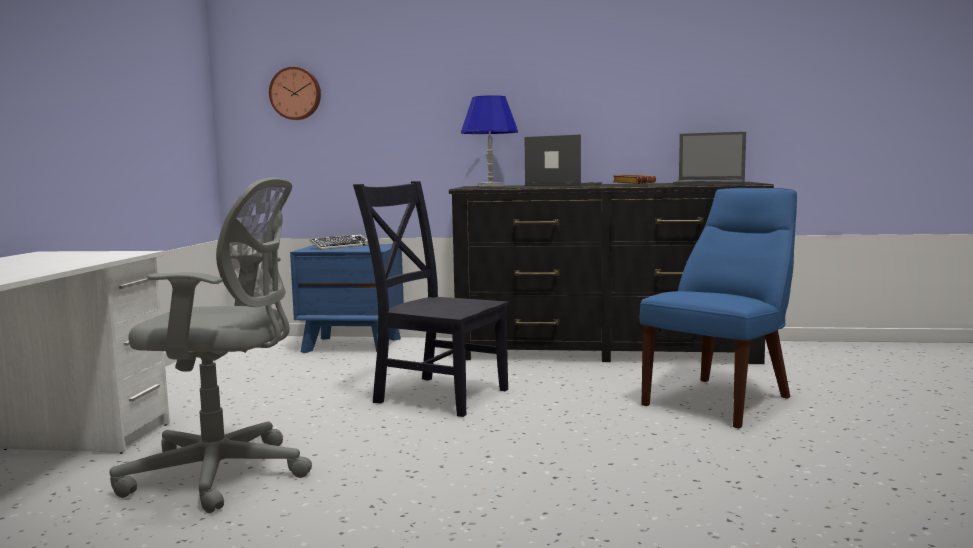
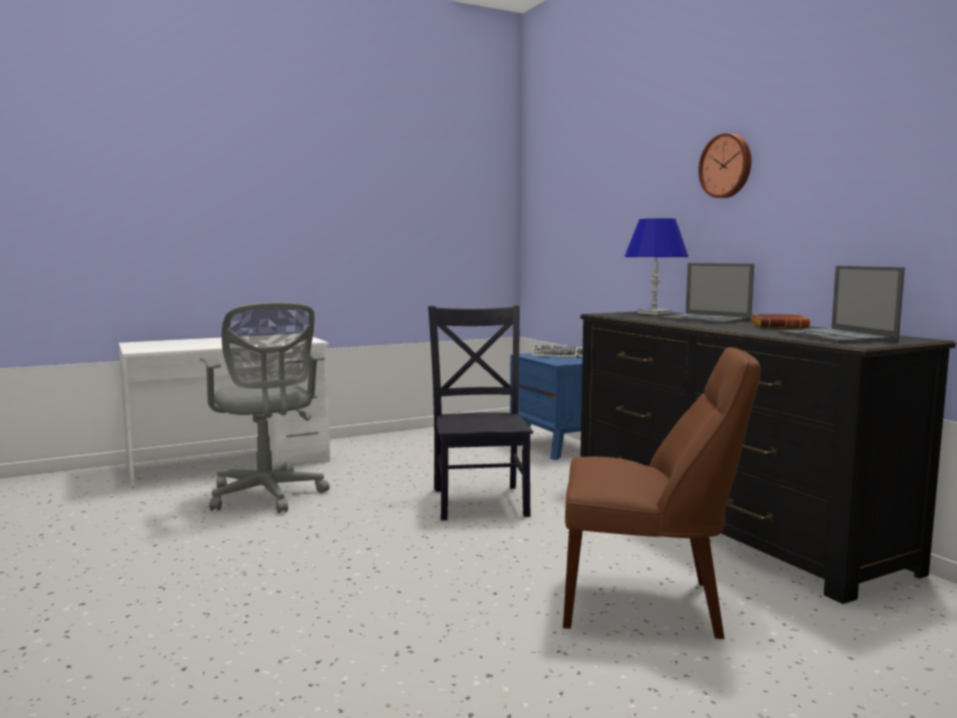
camera: 55 degrees right, 0 degrees up
(296, 93) = (560, 216): wall clock -> wall clock (726, 166)
(562, 185) = (706, 319): laptop -> laptop turned 135 degrees clockwise
(722, 400) = (648, 604): blue chair -> brown chair

